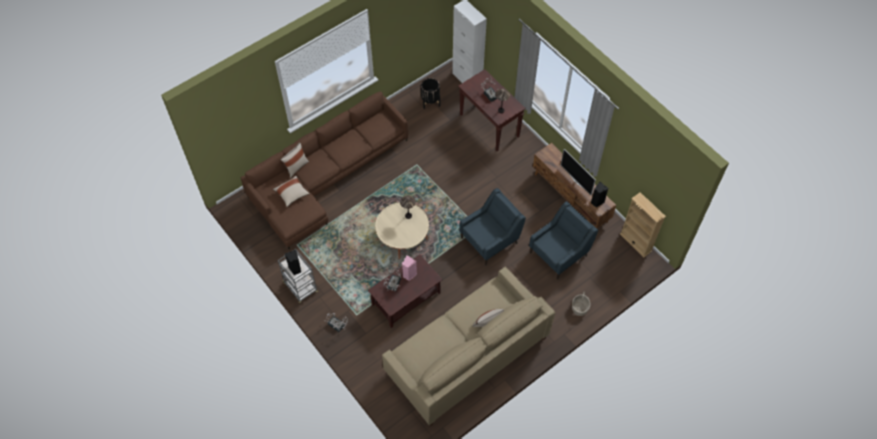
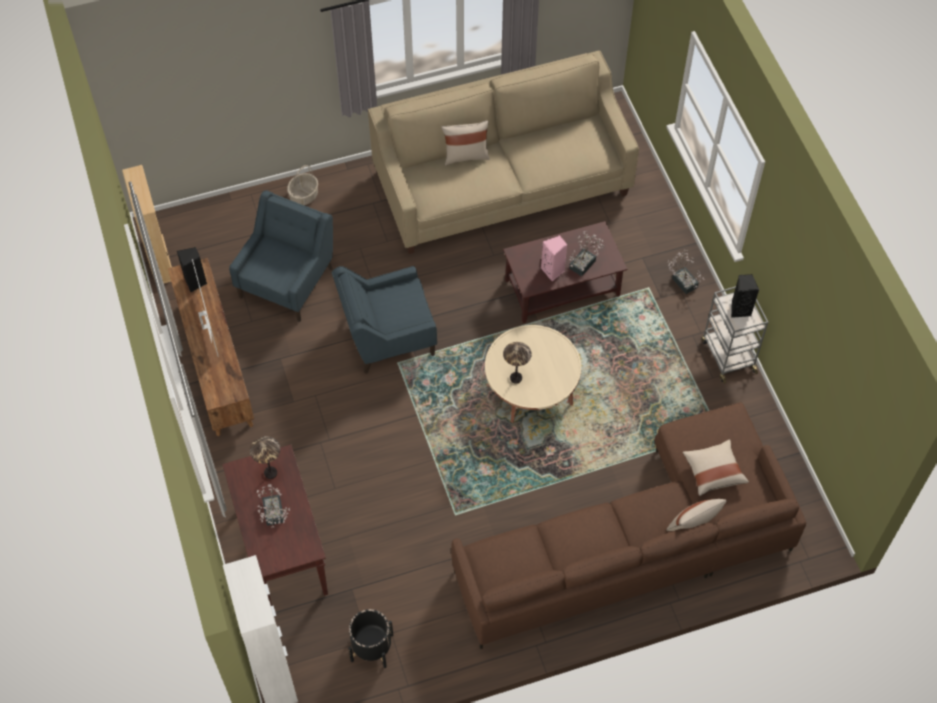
camera: 160 degrees left, 0 degrees up
(559, 253) = (287, 281): blue armchair -> blue armchair turned 135 degrees clockwise

